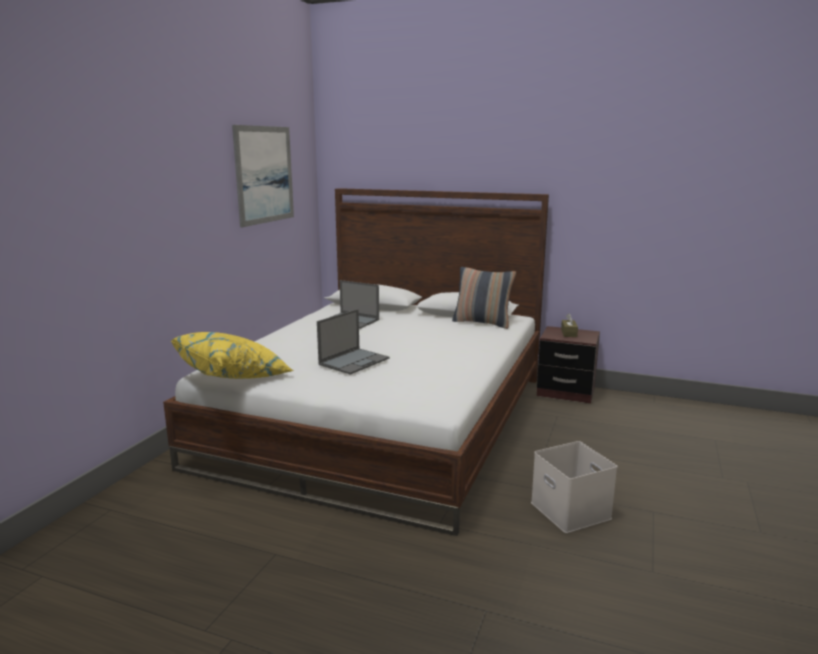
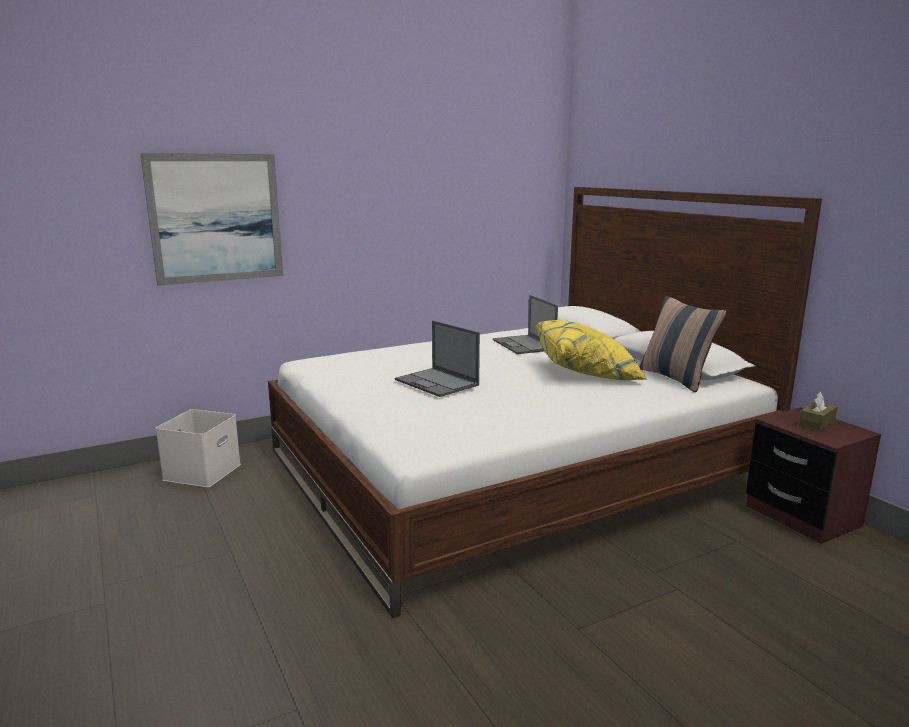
camera: 40 degrees right, 0 degrees up
(234, 376) = (317, 369): yellow pillow -> yellow pillow (587, 373)
(264, 174) = (469, 165): picture -> picture (216, 218)
(354, 361) = (437, 383): laptop -> laptop turned 60 degrees clockwise
(572, 511) = (566, 662): white storage box -> white storage box (202, 472)

